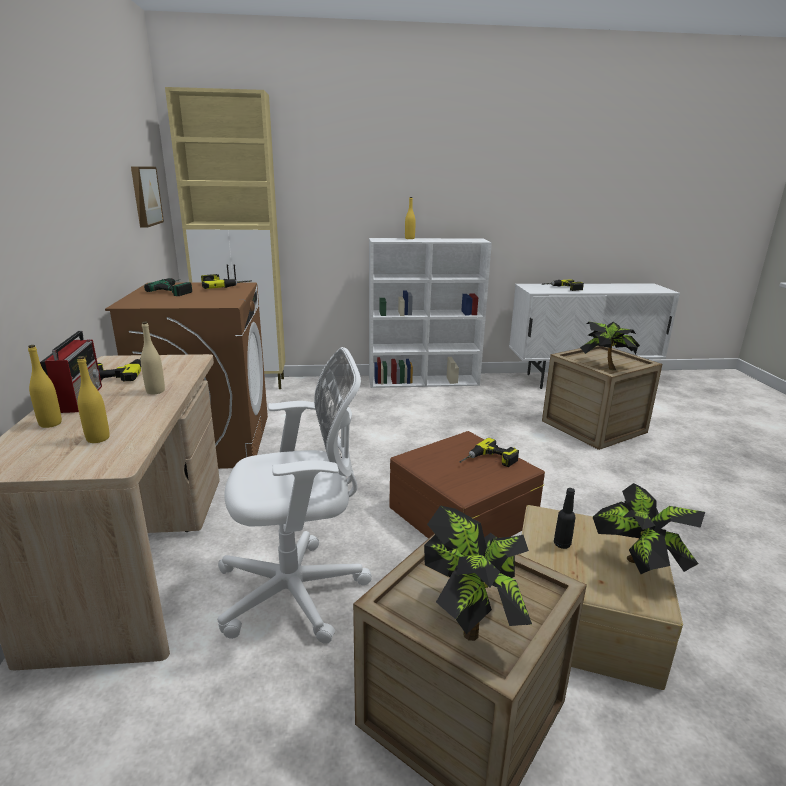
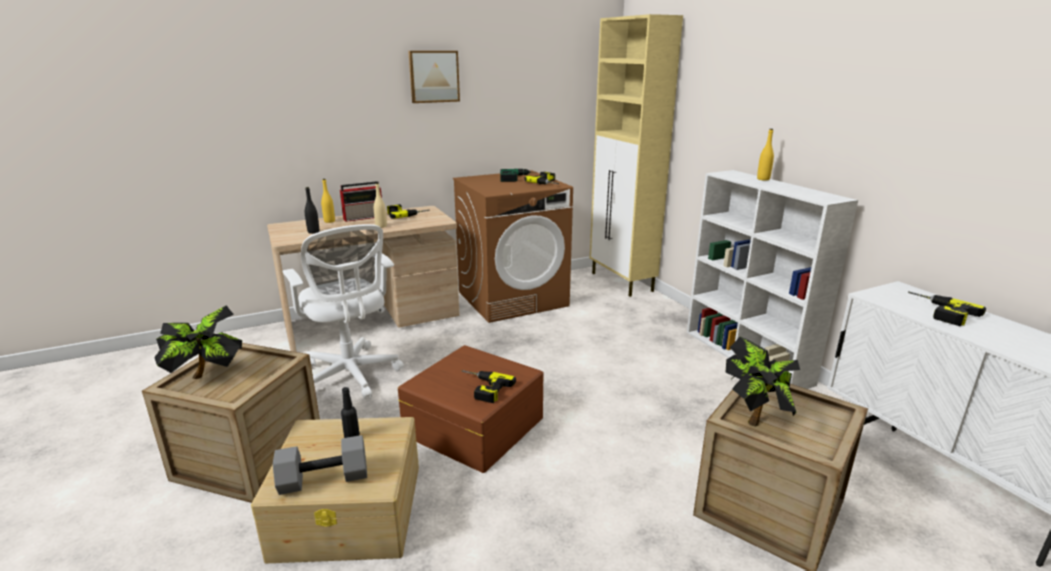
camera: 70 degrees right, 0 degrees up
(98, 438) = (313, 232): yellow bottle -> black bottle
(144, 196) = (559, 105): picture -> picture (433, 76)
(638, 568) = (323, 480): potted plant -> grey dumbbell

